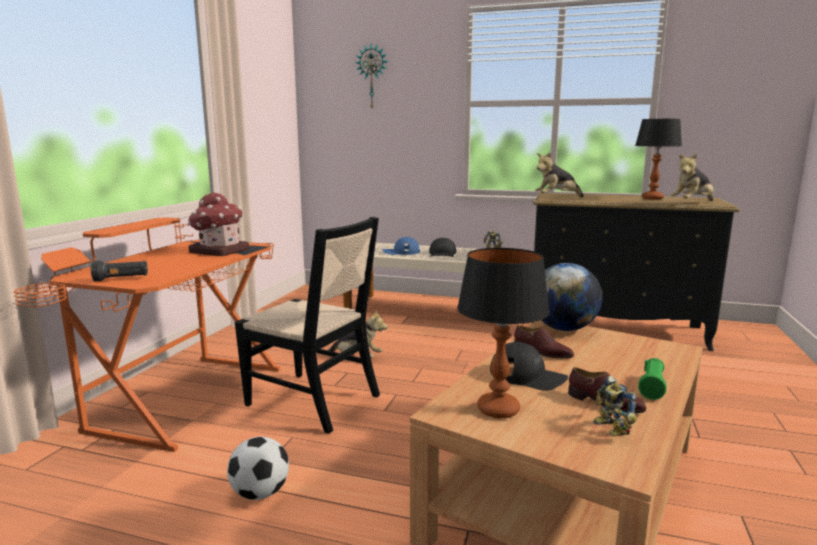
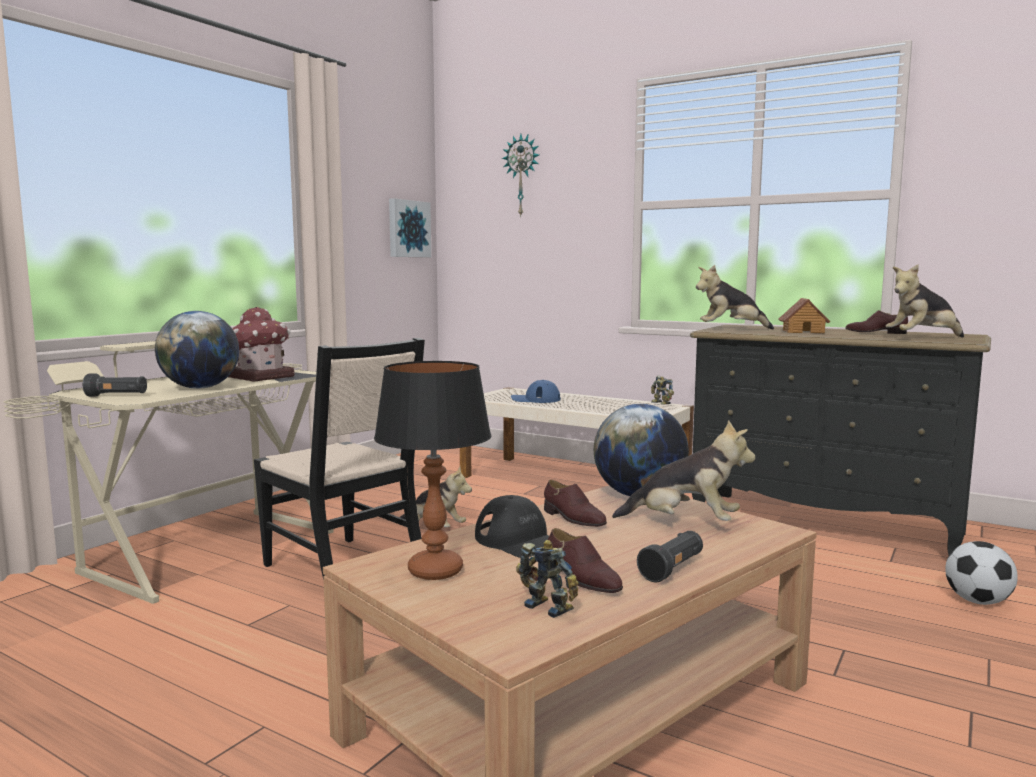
camera: 15 degrees right, 5 degrees down
(185, 265) = (200, 388): none -> globe
(186, 396) = (209, 549): orange desk -> beige desk
(260, 493) = (208, 658): football -> football (978, 601)
(280, 118) = (408, 229): none -> picture
(442, 254) = (587, 404): black cap -> none
(606, 198) = (803, 331): none -> toy house
(609, 429) = (549, 606): toy robot -> toy robot turned 135 degrees clockwise
(618, 349) = (684, 523): none -> plush toy
(652, 198) = (875, 333): table lamp -> brown shoe
(652, 387) = (672, 569): green flashlight -> black flashlight

